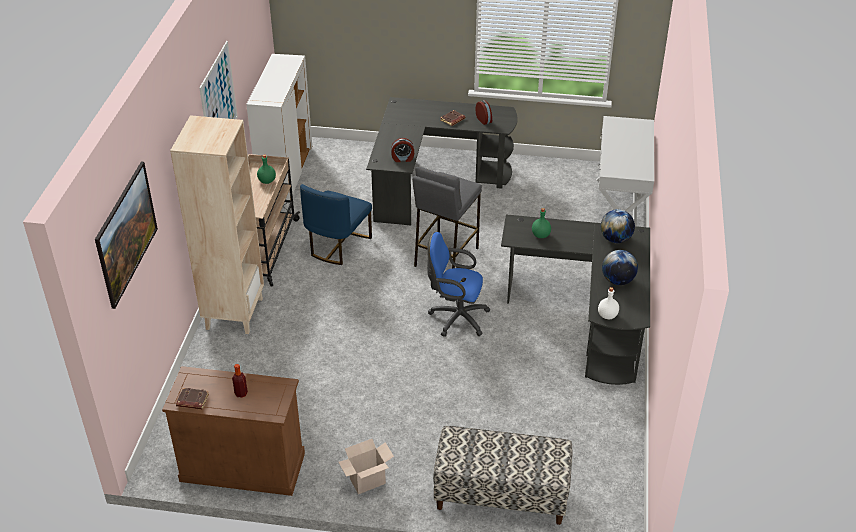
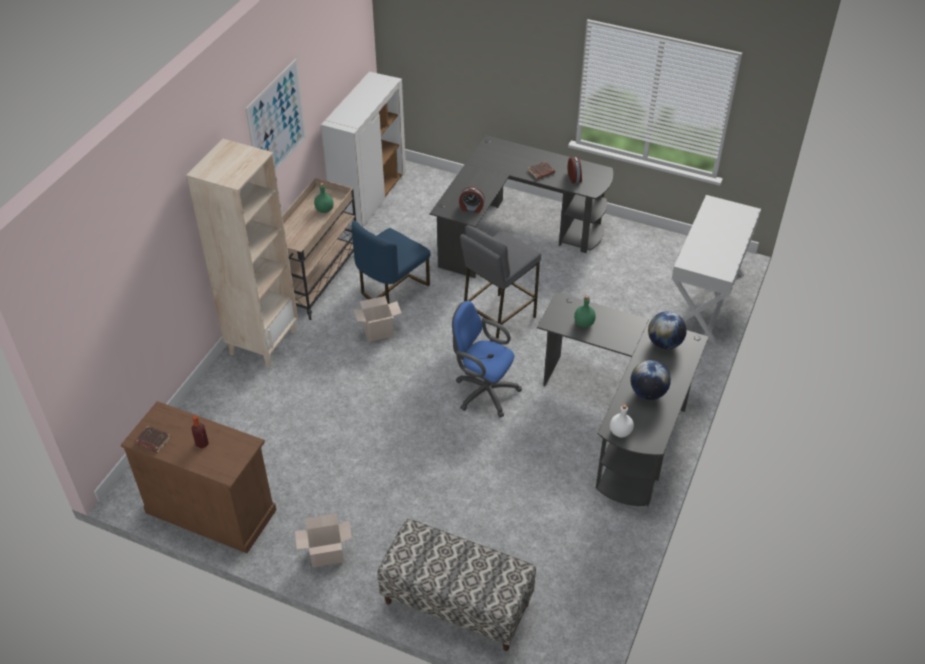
camera: 15 degrees right, 5 degrees up
(130, 250) = (116, 276): picture -> none
(341, 285) = (379, 332): none -> cardboard box

